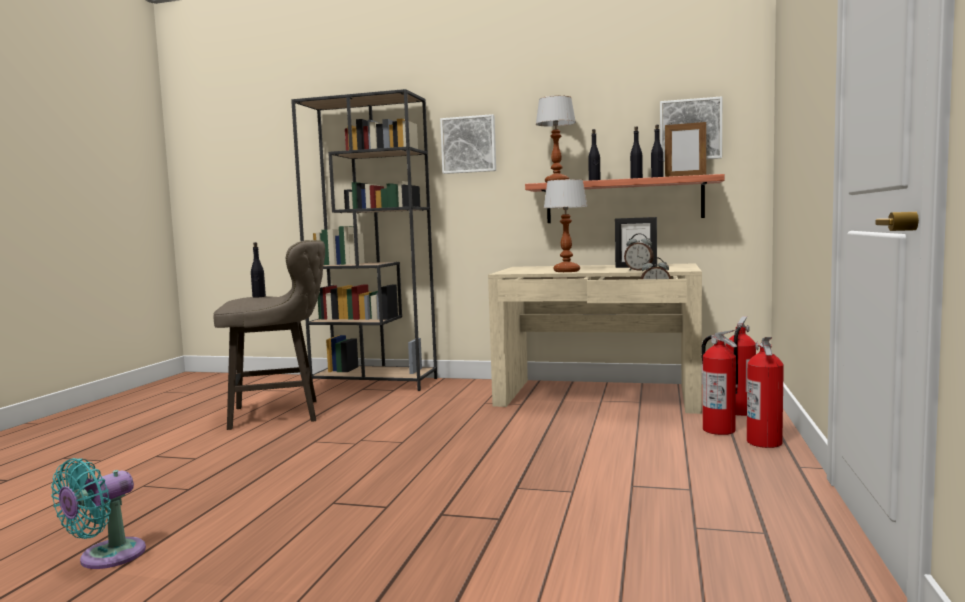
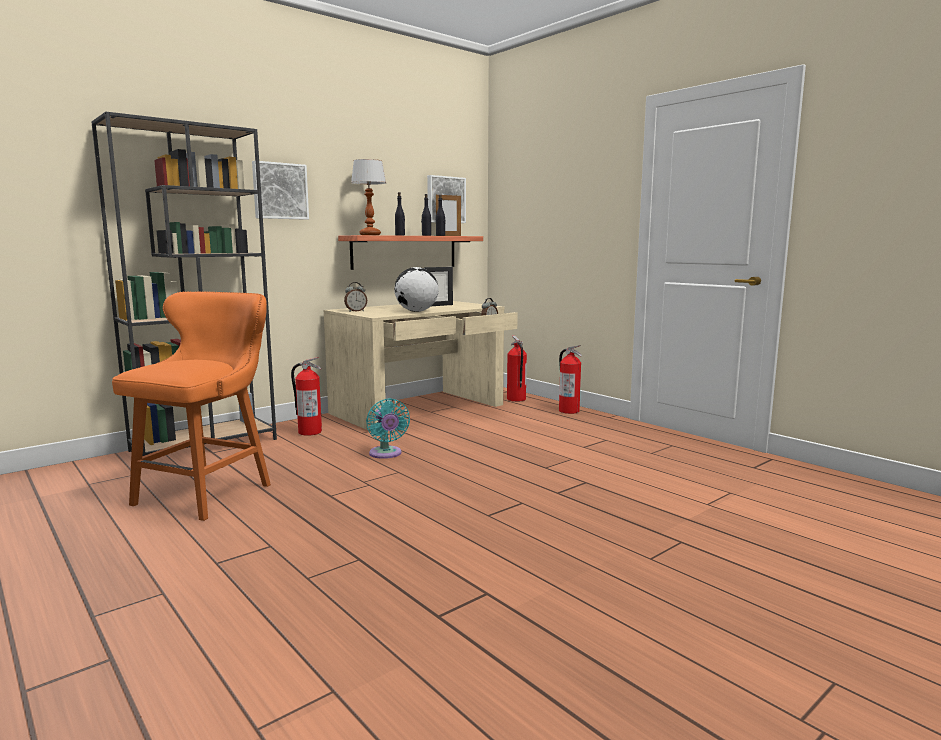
camera: 55 degrees left, 5 degrees up
(106, 557) = (475, 609): turquoise fan -> turquoise fan (386, 454)
(259, 296) = (186, 361): black bottle -> none
(280, 413) = (208, 492): beige stool -> orange stool
(566, 271) = (416, 311): table lamp -> globe
(639, 270) = (463, 308): alarm clock -> alarm clock (356, 311)
(718, 430) = (535, 411): fire extinguisher -> fire extinguisher (309, 432)

